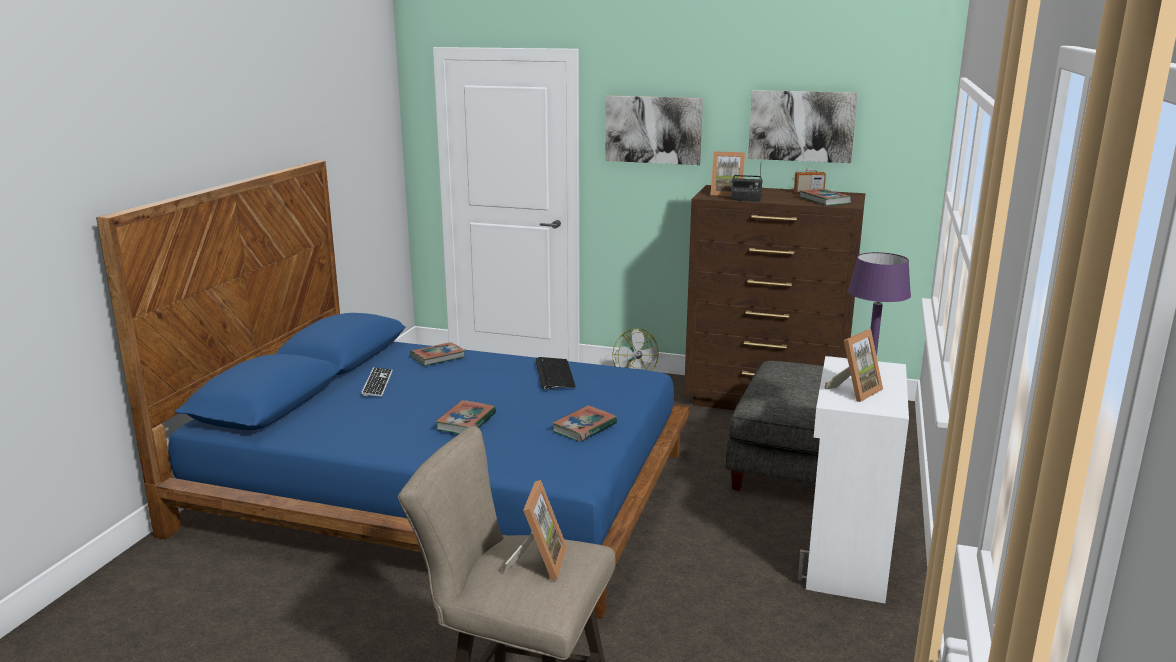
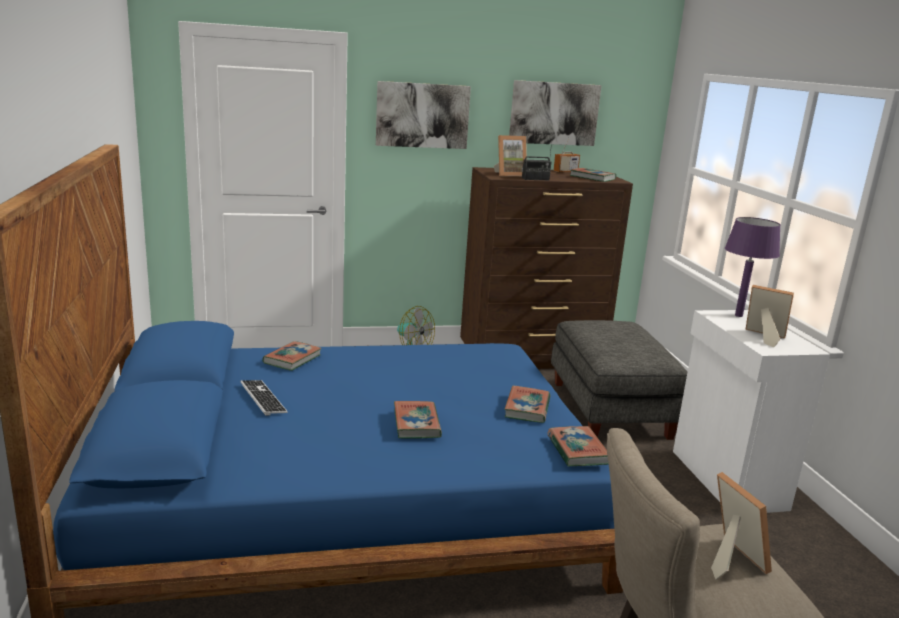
camera: 30 degrees left, 0 degrees up
(554, 374) = (430, 360): keyboard -> none
(577, 468) = (577, 450): none -> book
(855, 391) = (763, 337): picture frame -> picture frame turned 75 degrees counterclockwise

